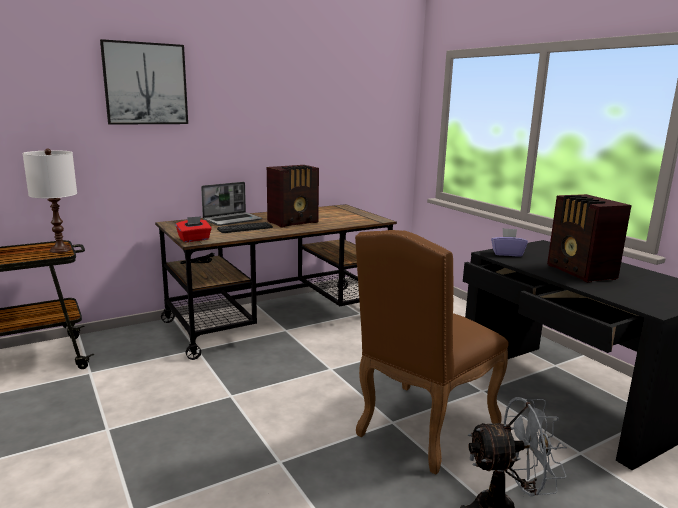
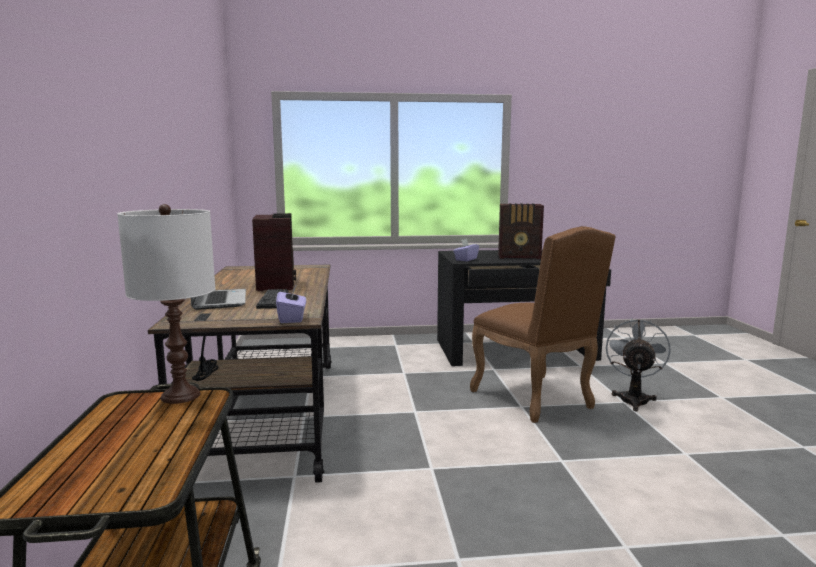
camera: 65 degrees left, 5 degrees down
(145, 84) = (115, 98): picture -> none
(194, 239) = (292, 318): red tissue box -> purple tissue box

